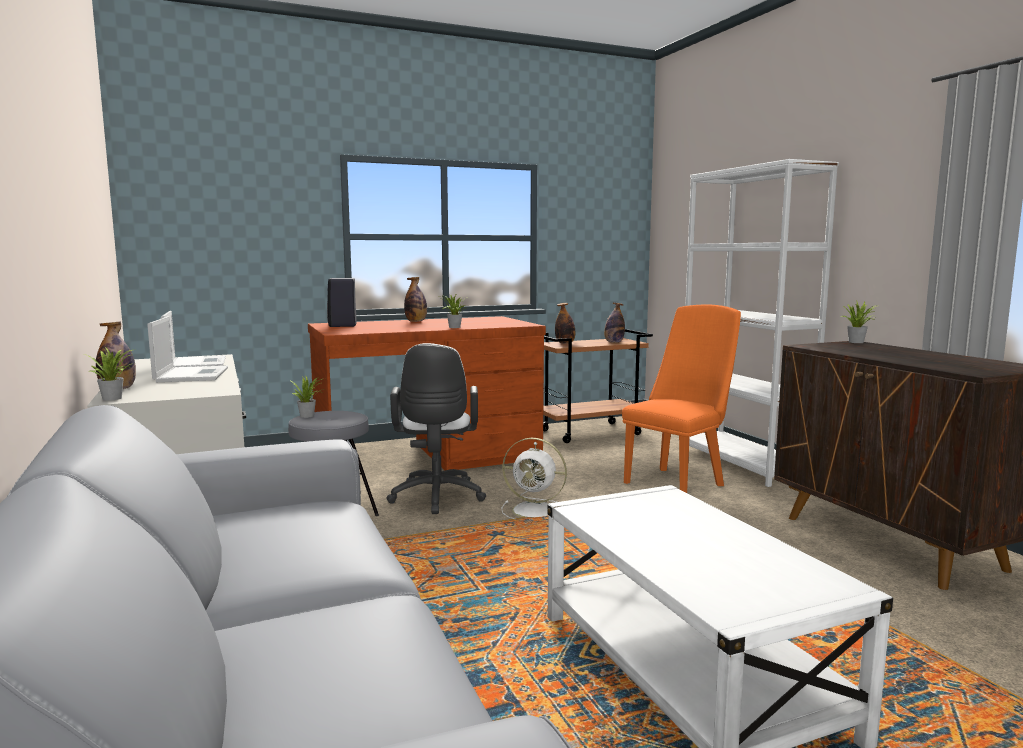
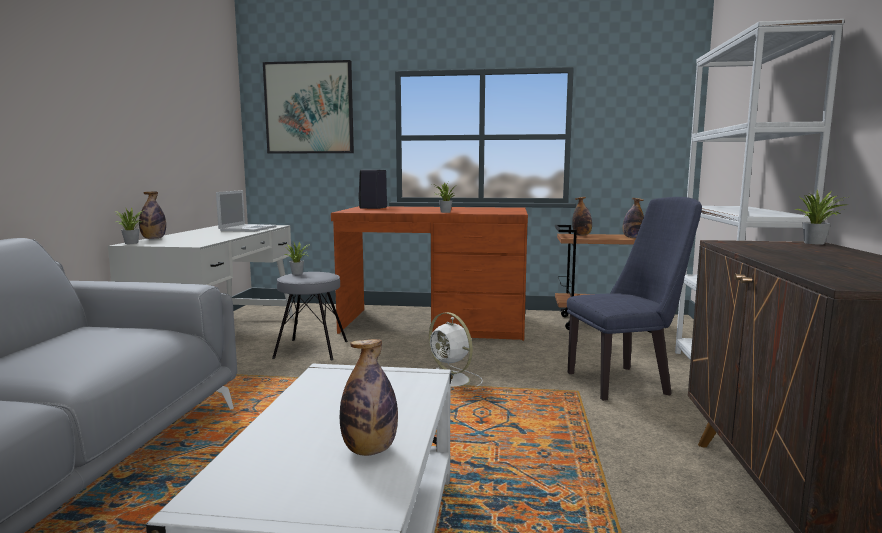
camera: 30 degrees right, 0 degrees up
(192, 375) = (220, 234): laptop -> none
(222, 195) = (309, 108): none -> picture
(416, 321) = (436, 208): bottle -> bottle (369, 450)
(436, 498) = (391, 355): white office chair -> none
(678, 482) = (625, 382): orange chair -> blue chair

